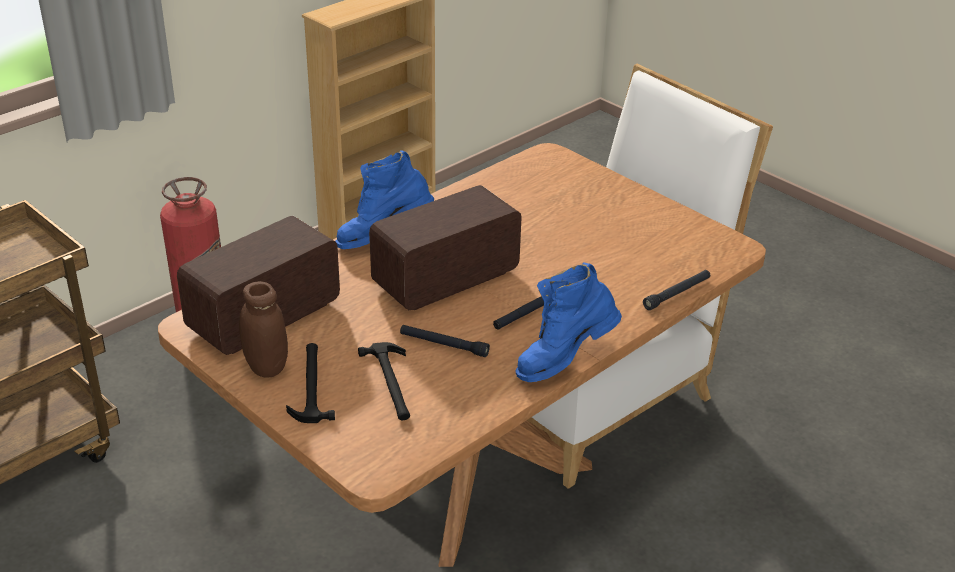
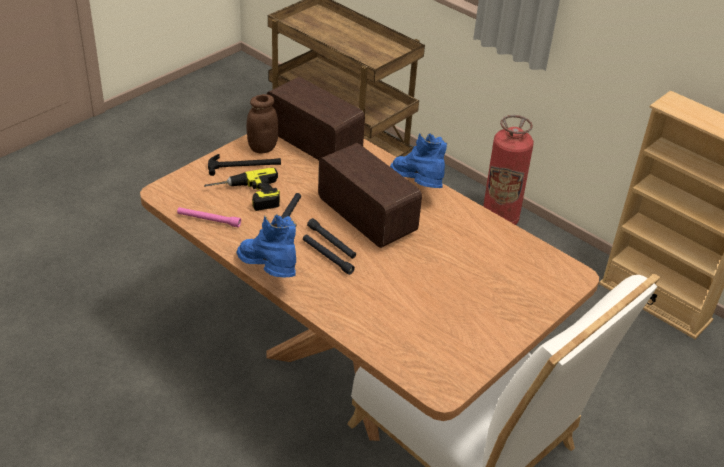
camera: 85 degrees right, 5 degrees up
(392, 383) = (245, 196): hammer -> power drill
(449, 418) = (208, 220): none -> pink flashlight
(677, 294) = (361, 342): black flashlight -> black flashlight (331, 242)

